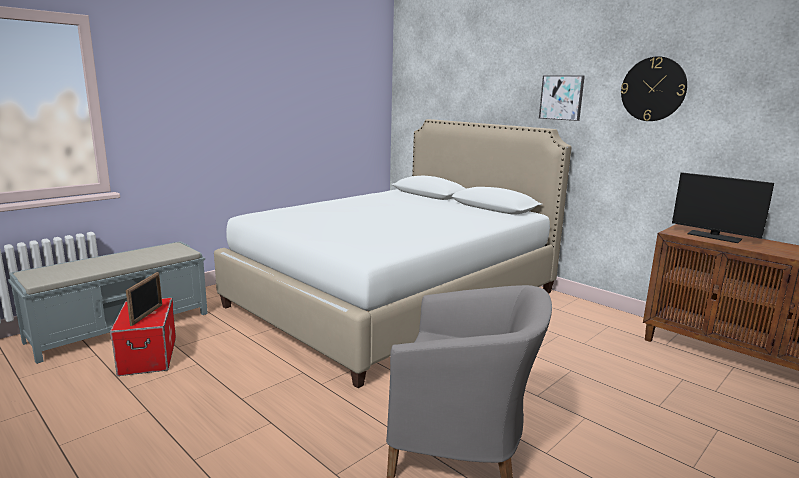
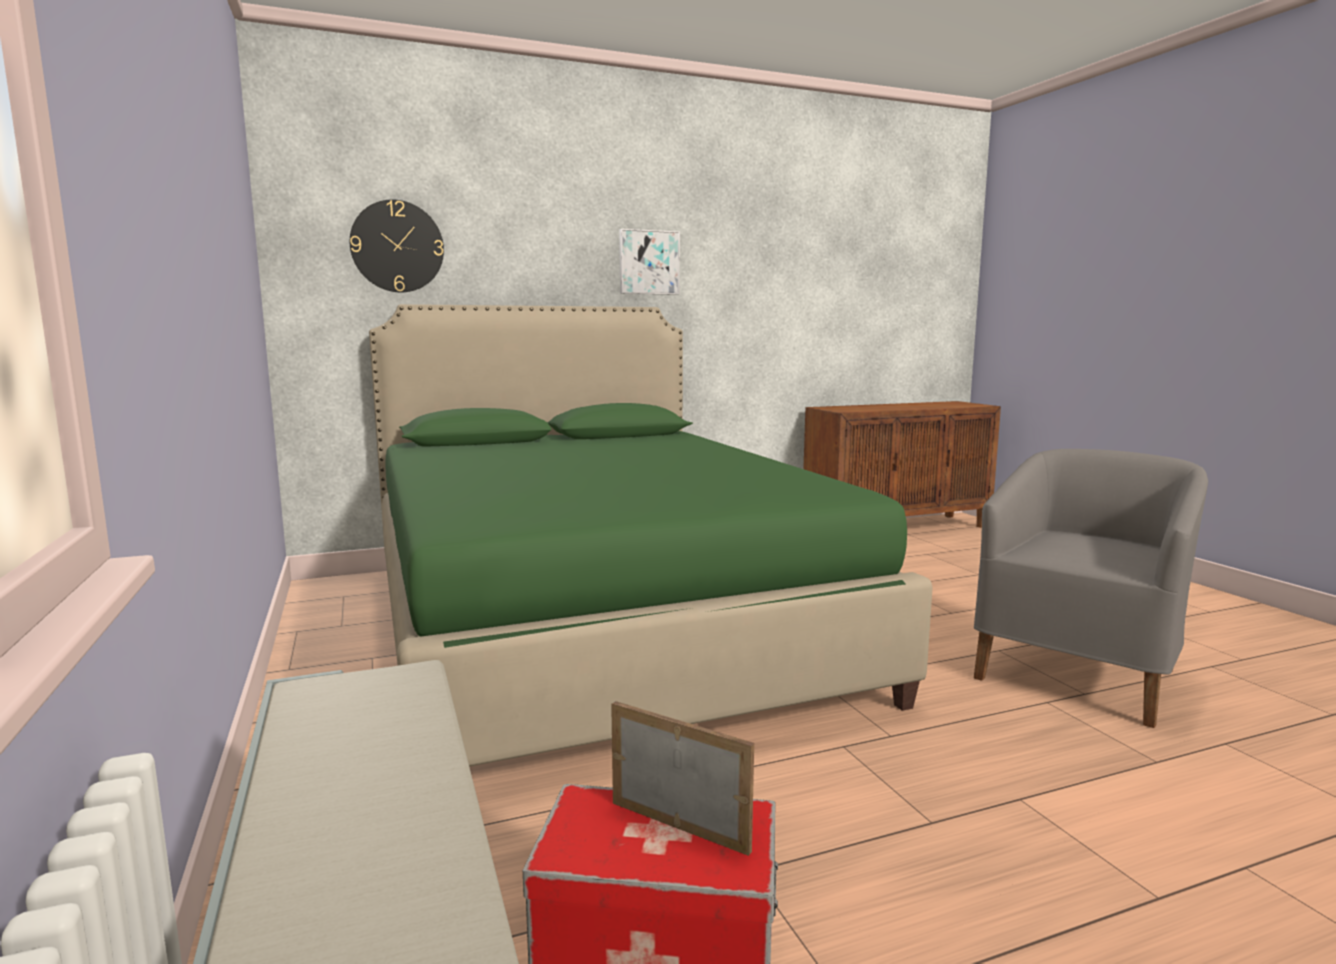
camera: 65 degrees left, 5 degrees down
(395, 299) = (595, 626): white bed -> green bed
(653, 89) = (760, 252): wall clock -> wall clock (397, 246)
(714, 236) = (864, 408): monitor -> none

